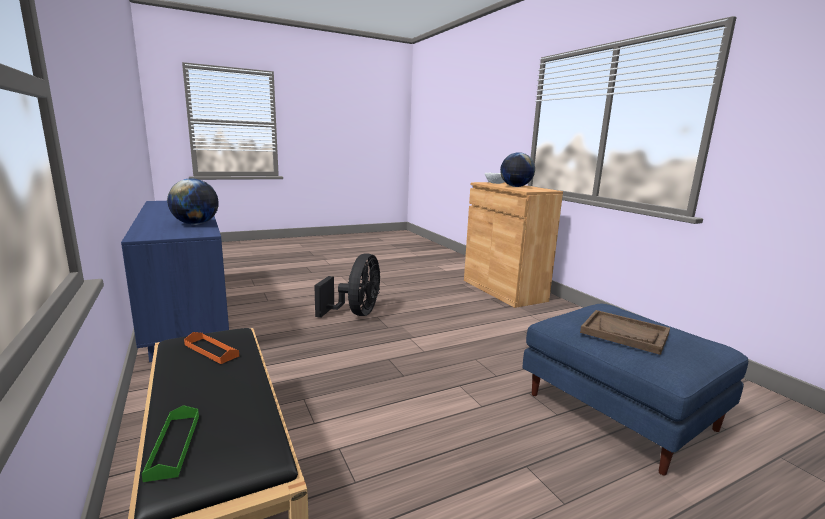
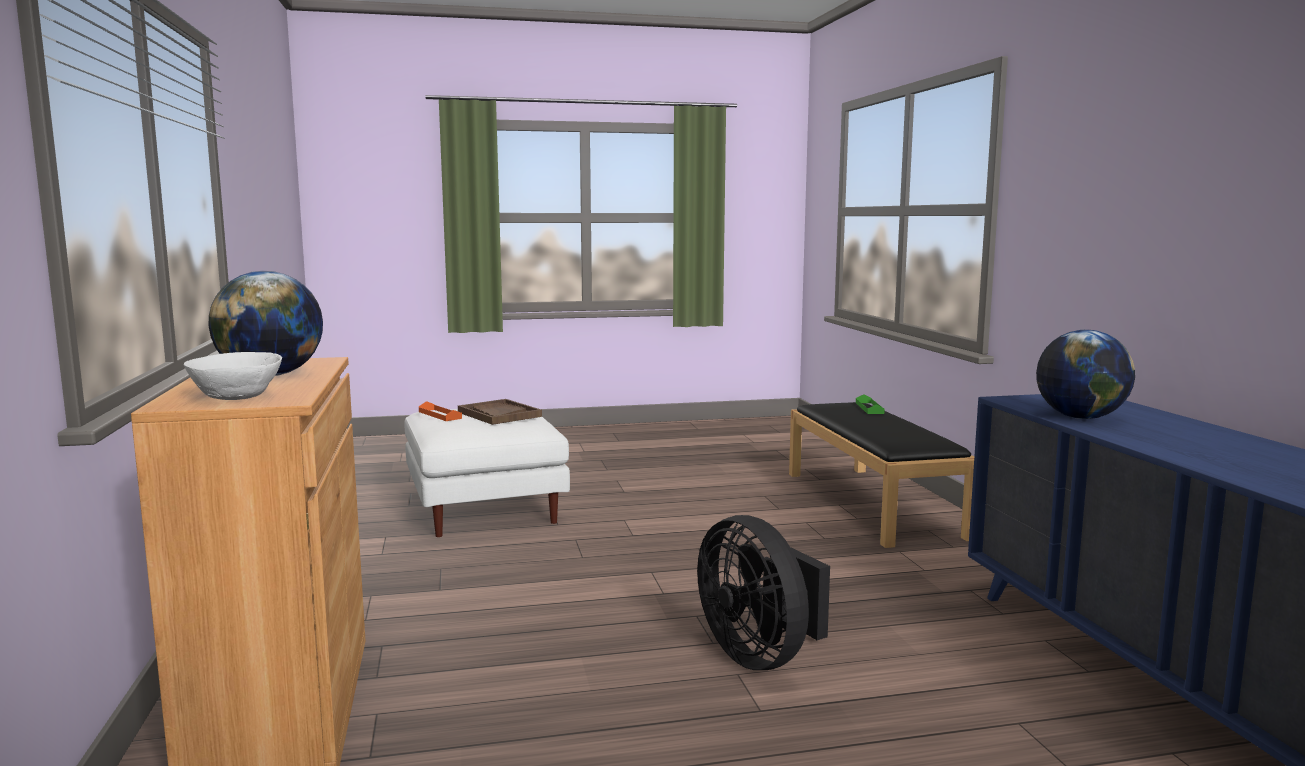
camera: 165 degrees left, 5 degrees down
(211, 350) = (901, 436): orange tray -> orange tray (440, 415)
(356, 313) = (760, 655): black fan -> black fan turned 60 degrees counterclockwise
(617, 410) = (486, 507): blue ottoman -> white ottoman

